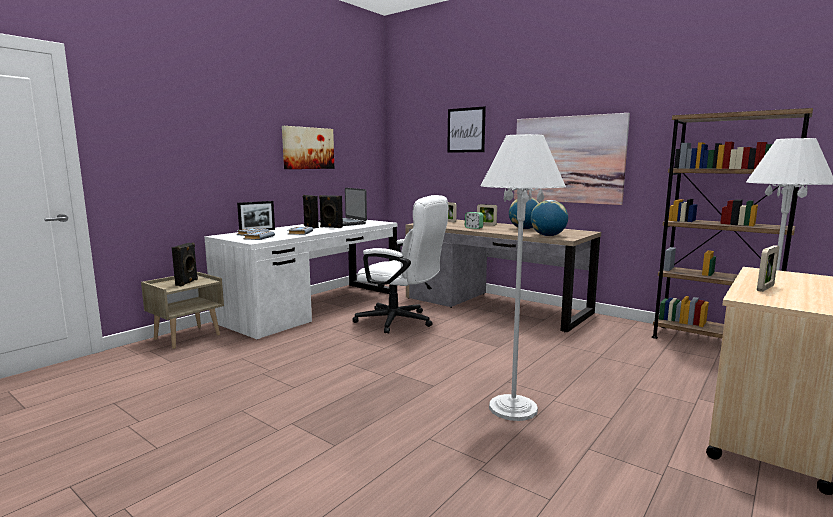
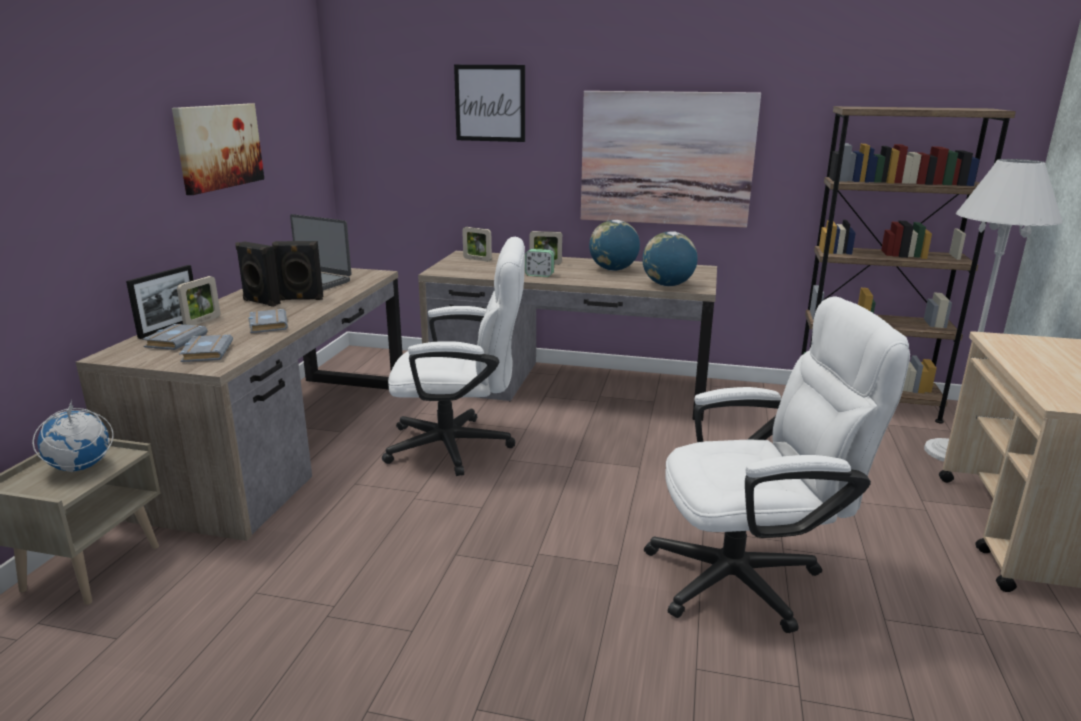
camera: 25 degrees left, 10 degrees up
(187, 282) = (80, 468): black speaker -> globe
(313, 307) = (285, 443): white desk -> brown desk
(513, 408) = (750, 577): white floor lamp -> white office chair
(765, 288) = (1049, 377): picture frame -> picture frame (202, 321)

